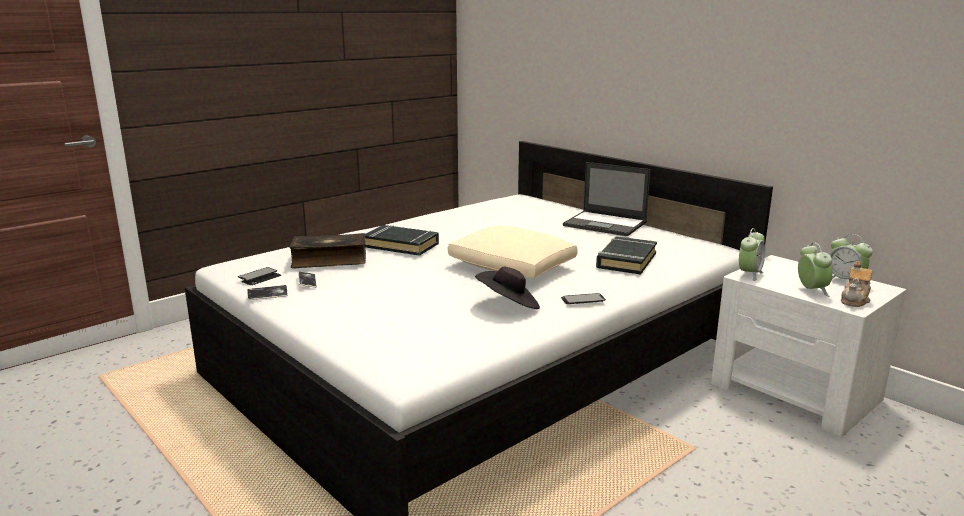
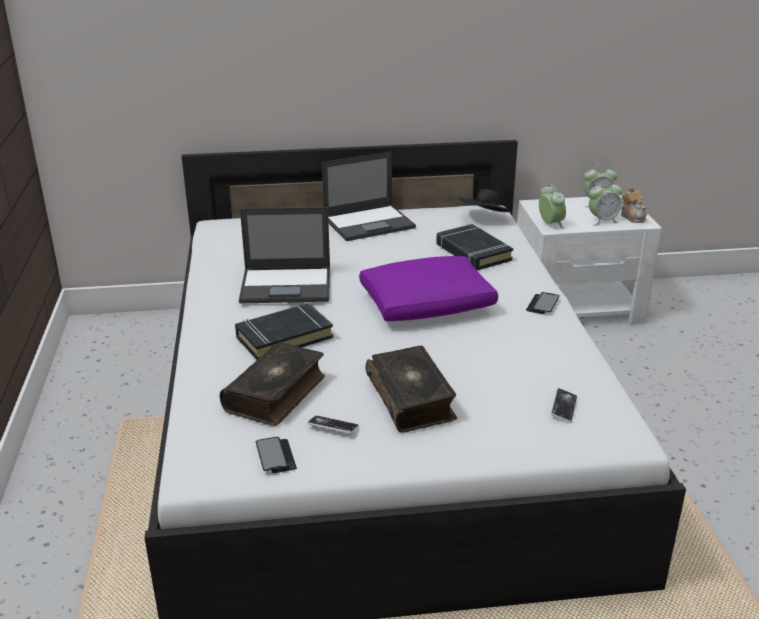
camera: 55 degrees left, 10 degrees up
(267, 295) = (343, 464): phone -> phone (564, 407)
(368, 292) = (411, 399): none -> book
(466, 228) = (287, 285): none -> laptop
(508, 305) = (520, 339): black hat -> black hat (485, 219)
(513, 267) = (427, 304): beige pillow -> purple pillow
(811, 290) = (602, 221): alarm clock -> alarm clock turned 135 degrees clockwise

